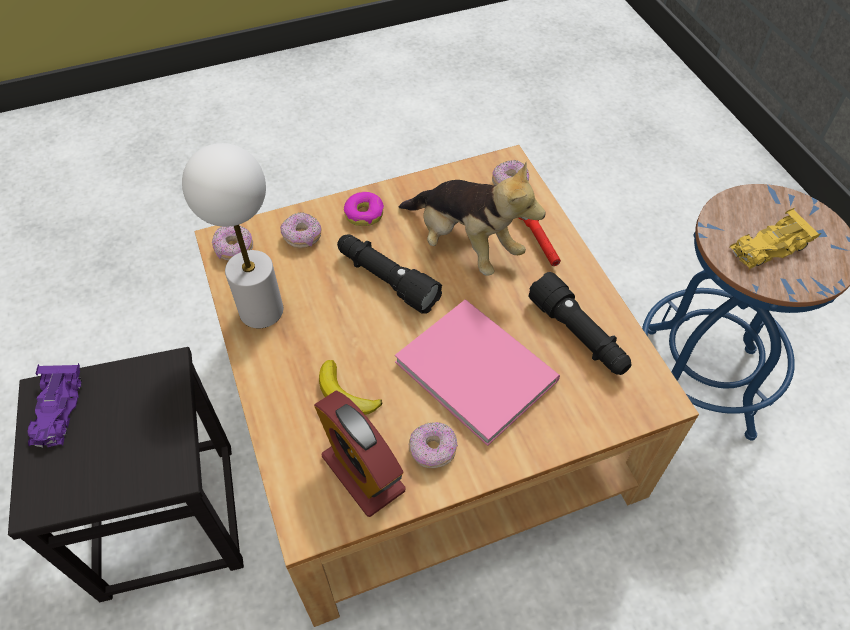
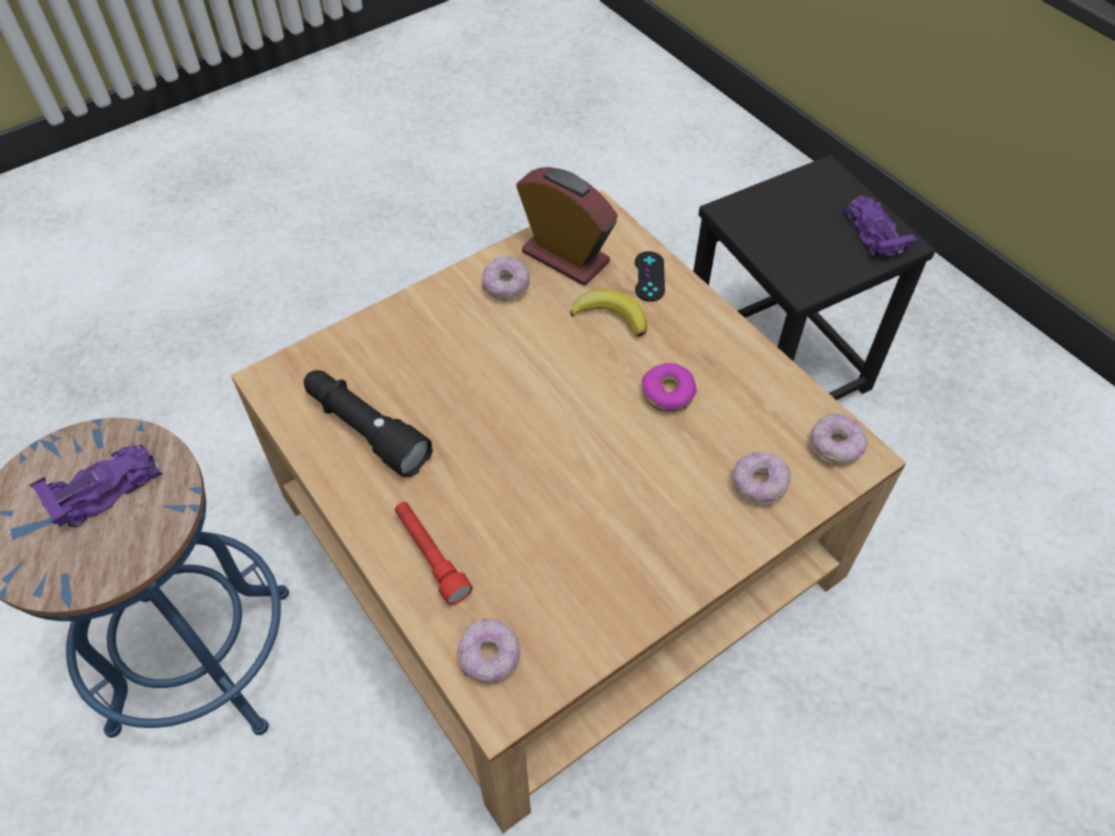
camera: 165 degrees right, 0 degrees up
(261, 311) = (750, 378): white table lamp -> none
(292, 429) = (649, 276): none -> black game controller
(364, 214) = (693, 542): donut -> donut (667, 394)
(386, 280) = (620, 449): black flashlight -> none
(465, 245) = (533, 524): plush toy -> none
(475, 366) = (482, 370): pink book -> none
(768, 247) = (105, 489): yellow toy car -> purple toy car

